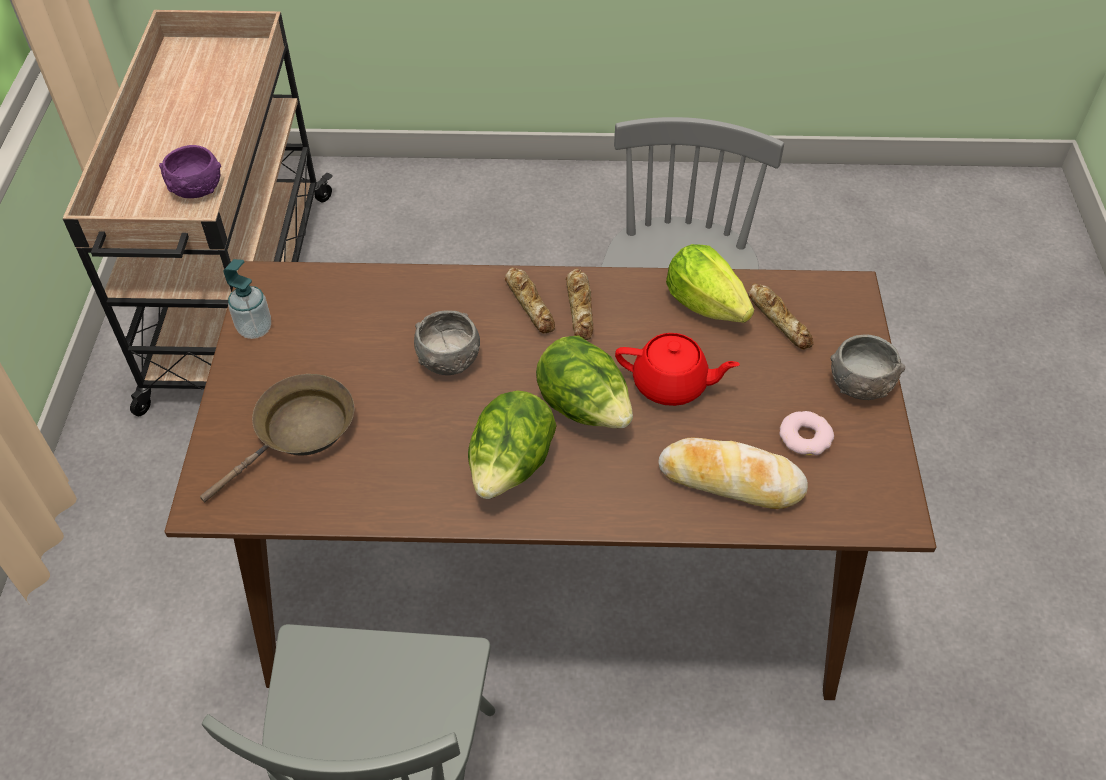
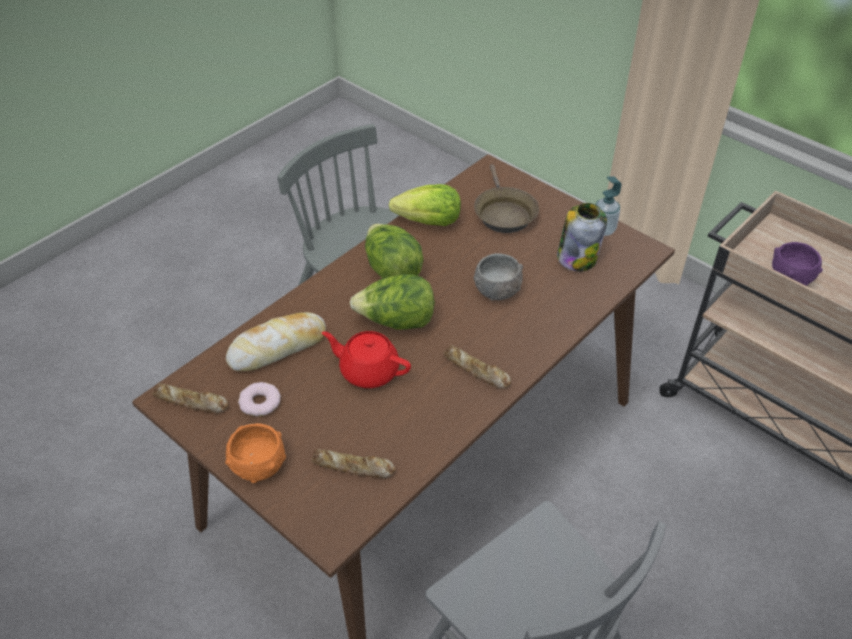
camera: 130 degrees right, 5 degrees down
(328, 325) = (577, 257): none -> jar
(530, 304) = (505, 350): bread -> bread (191, 402)
(671, 384) = (368, 371): red teapot -> red teapot turned 60 degrees clockwise
(705, 304) = (411, 438): lettuce -> lettuce (429, 222)
(860, 383) = (257, 465): grey bowl -> orange bowl

